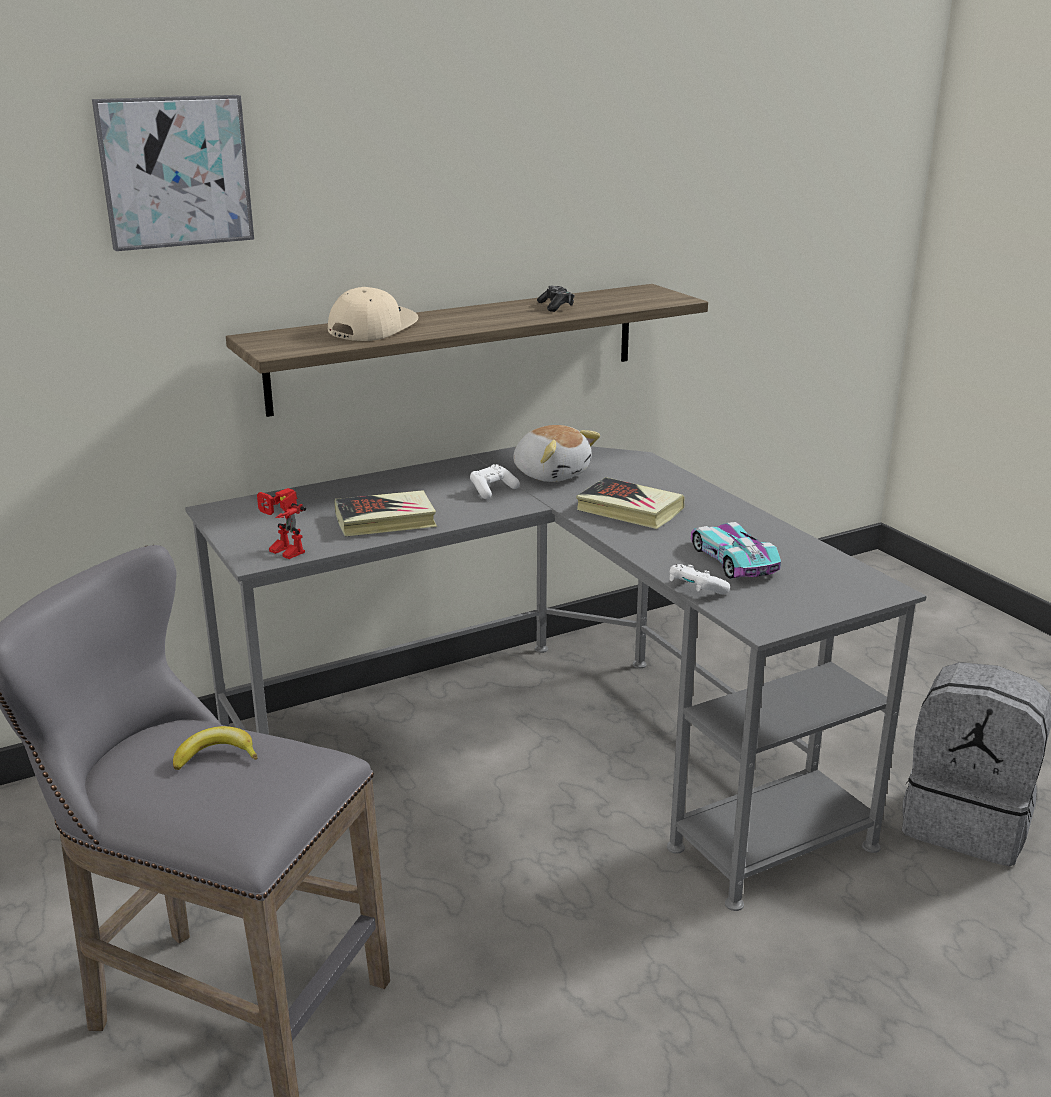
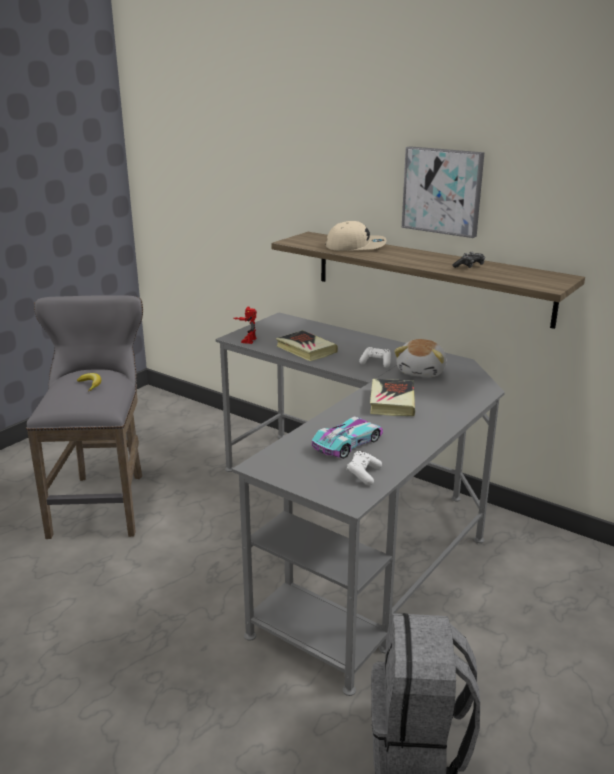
camera: 65 degrees right, 0 degrees up
(174, 171) = (294, 141): picture -> picture (443, 191)
(695, 590) = (291, 439): white game controller -> white game controller (363, 474)

